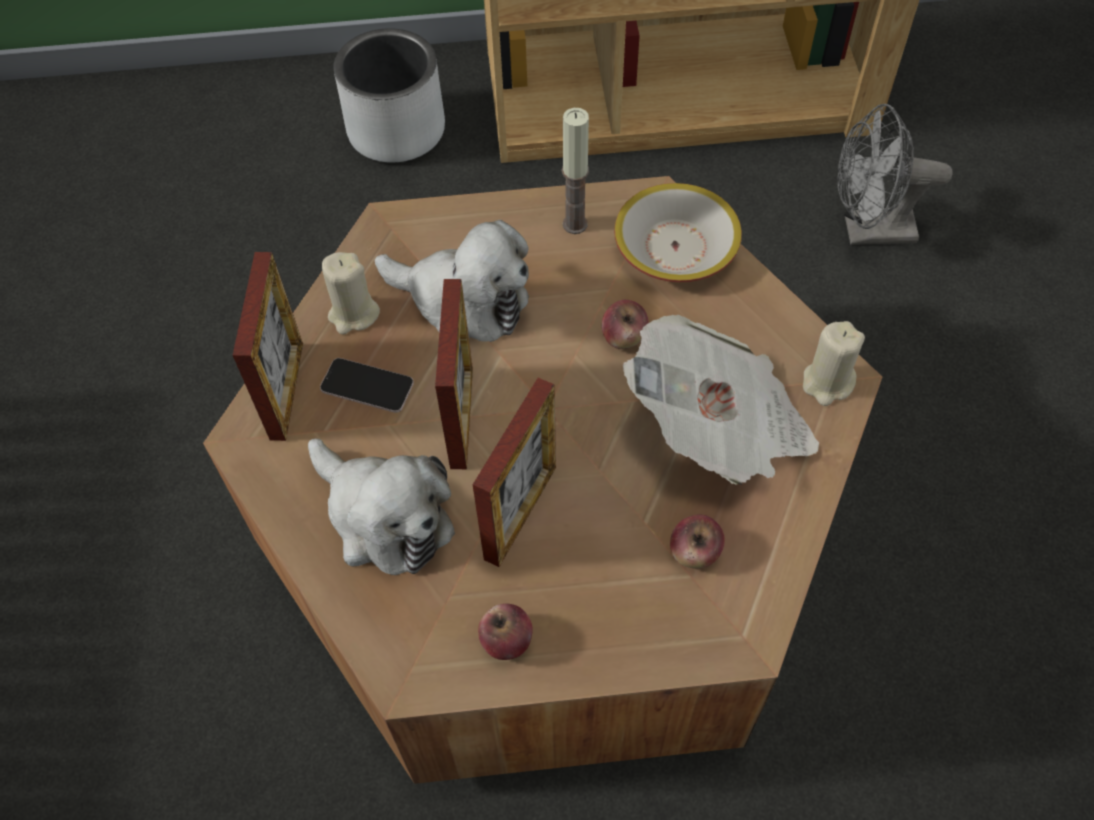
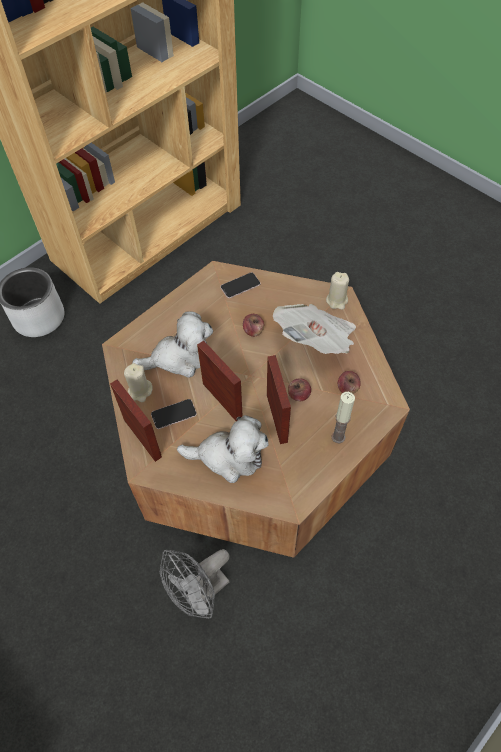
camera: 40 degrees left, 0 degrees up
(506, 640) = (314, 465): apple -> apple (298, 395)
(575, 224) = (195, 300): candle -> candle (338, 437)
(675, 247) = (240, 285): bowl -> phone
(867, 231) = (268, 244): grey fan -> grey fan (200, 593)

